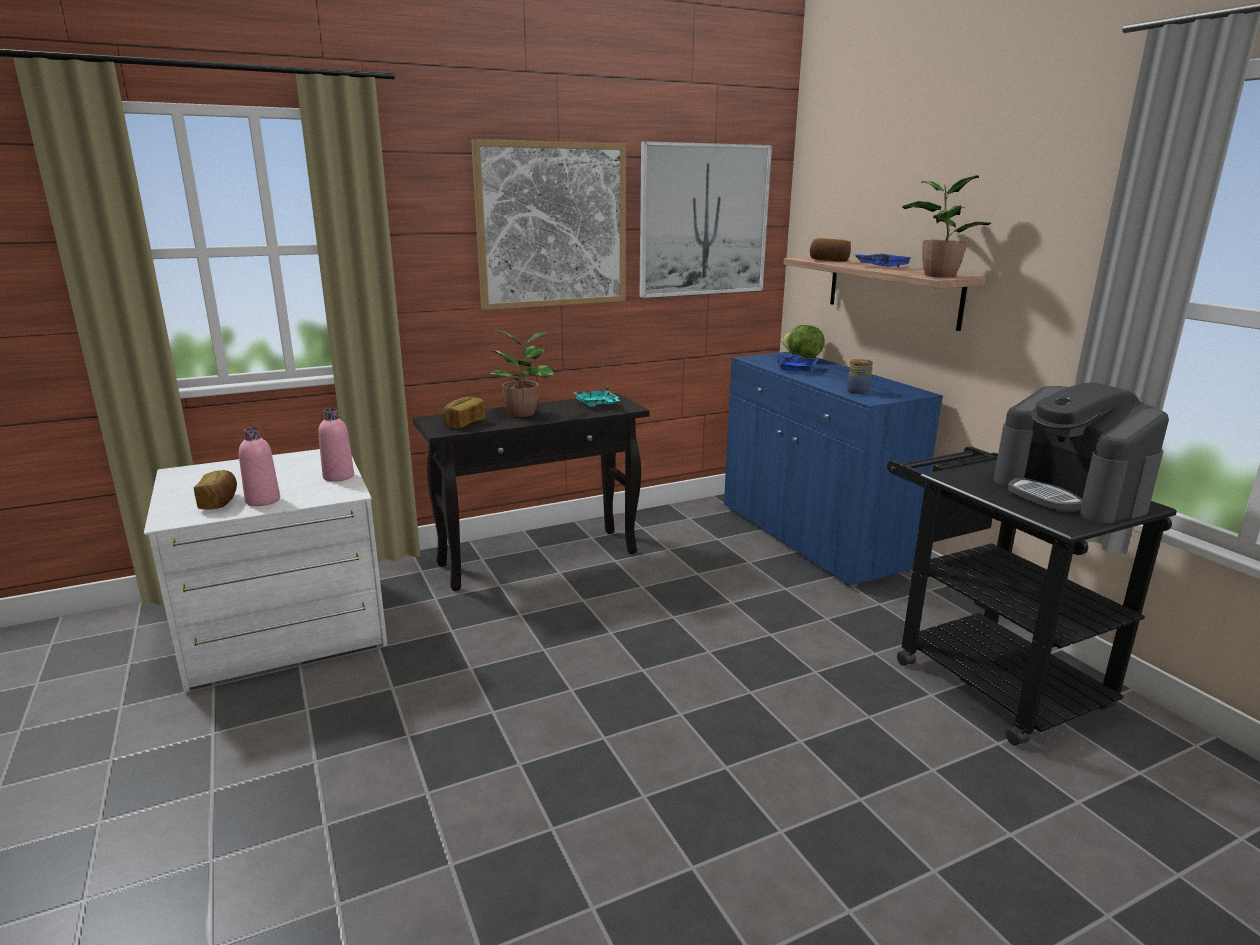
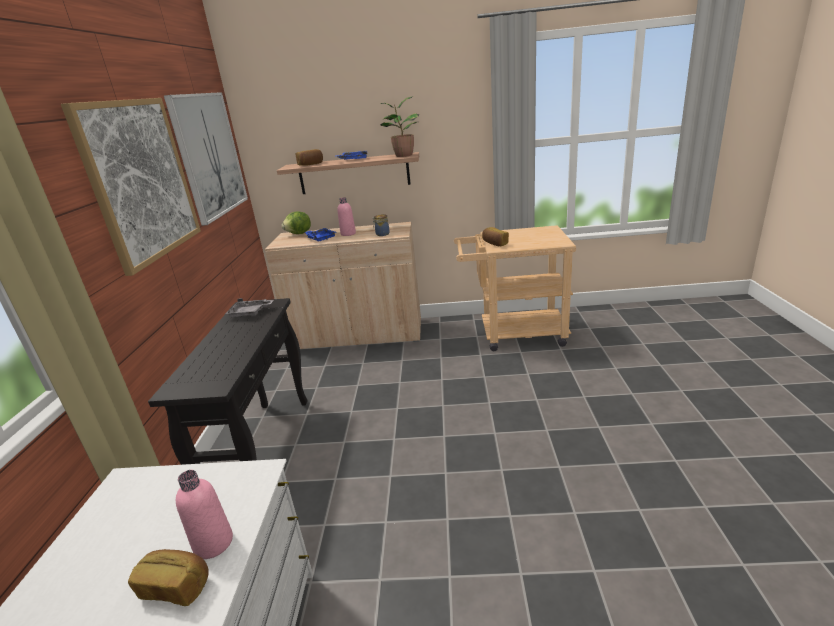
camera: 60 degrees left, 5 degrees up
(338, 476) = (206, 478): pink bottle -> pink bottle (348, 234)
(463, 423) = (210, 374): bread -> bread (495, 243)
(523, 413) = (224, 344): potted plant -> none
(597, 404) = (250, 313): turquoise tray -> grey tray
(811, 537) = (357, 335): blue cabinet -> beige cabinet
(984, 675) = (514, 334): black cart -> beige cart
(1069, 494) = (533, 235): coffee machine -> none

